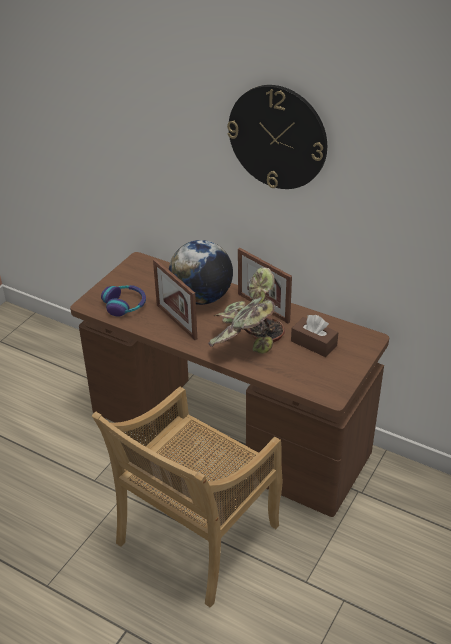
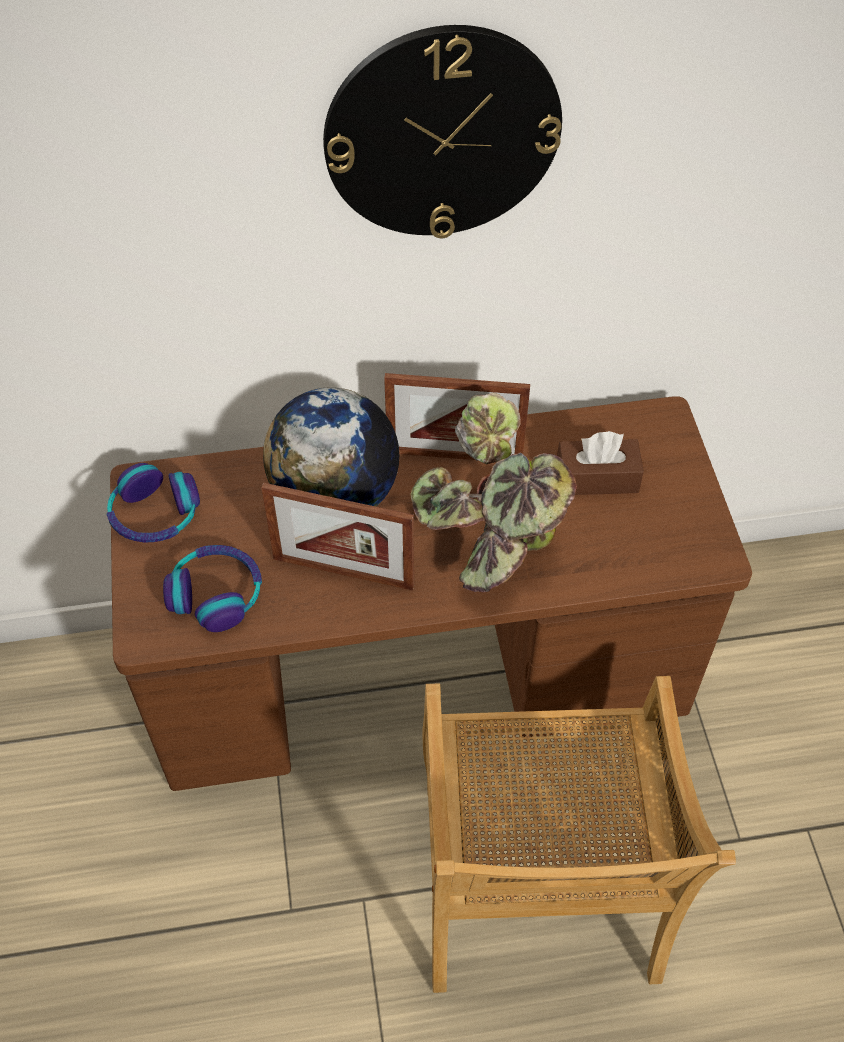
camera: 40 degrees left, 15 degrees up
(132, 272) = (155, 514): none -> headphones

